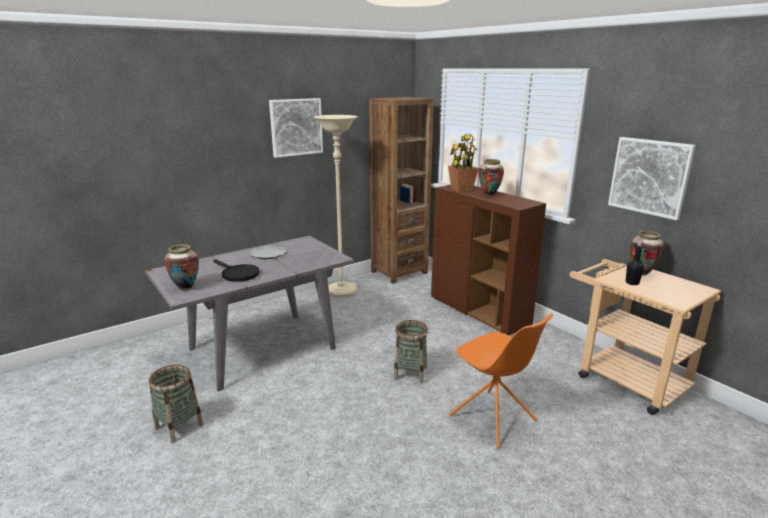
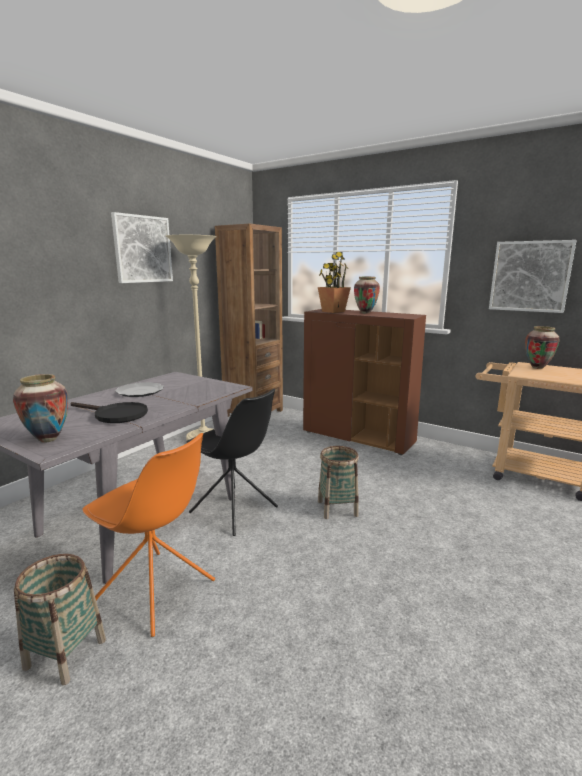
camera: 20 degrees left, 5 degrees down
(329, 358) = (235, 510): none -> black chair
(494, 419) = (458, 538): orange chair -> orange chair (157, 591)
(632, 283) = (542, 374): black bottle -> none

